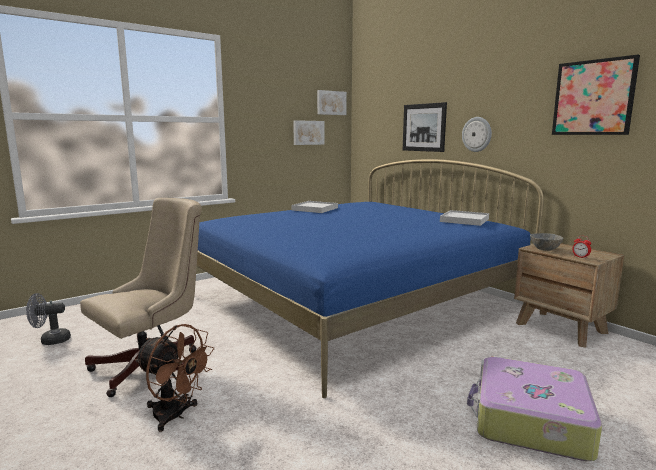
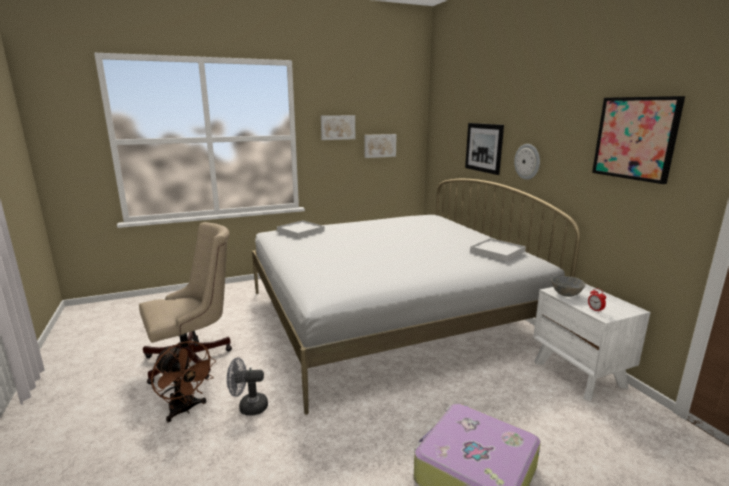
camera: 15 degrees right, 5 degrees up
(50, 340) = (135, 324): grey fan -> grey fan (248, 407)
(315, 209) = (368, 224): white tray -> white tray (301, 231)
(331, 103) = (405, 116): picture -> picture (337, 127)
(354, 302) = (390, 316): blue bed -> white bed
(561, 328) = (579, 374): brown nightstand -> white nightstand

